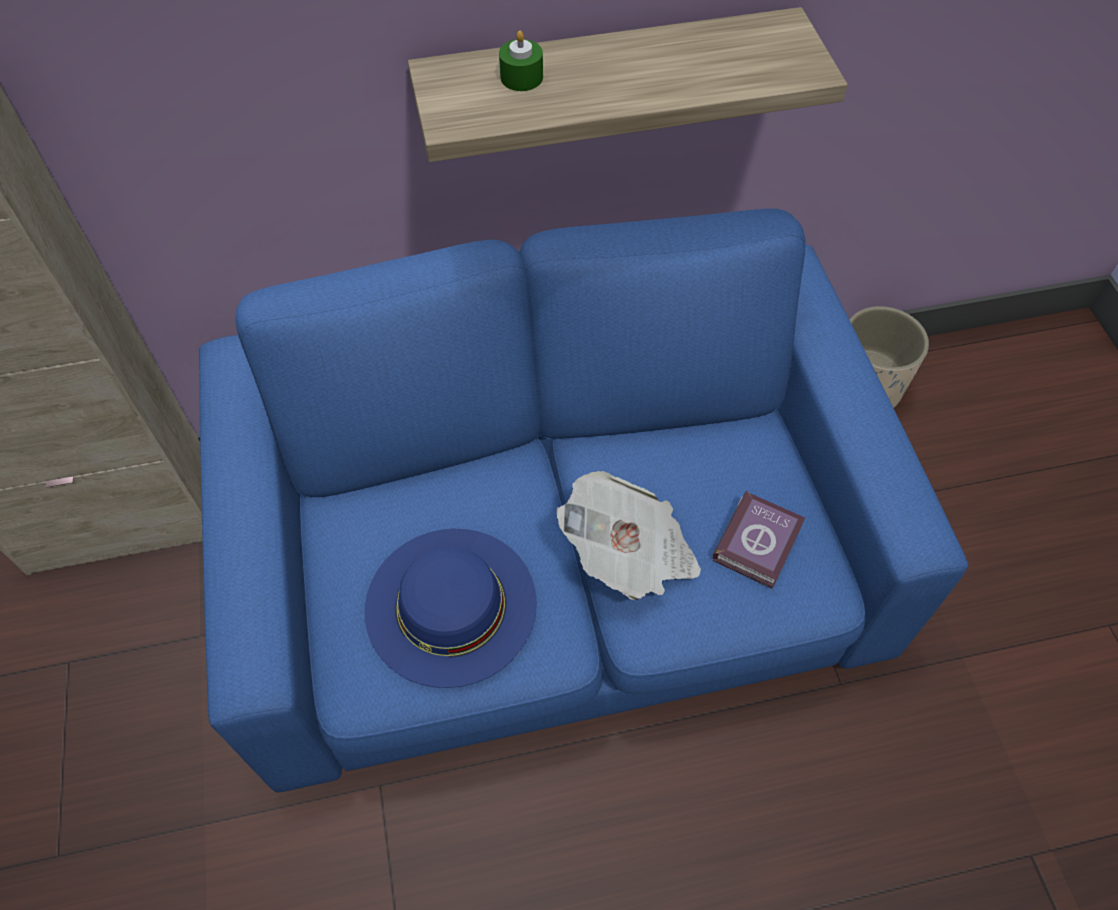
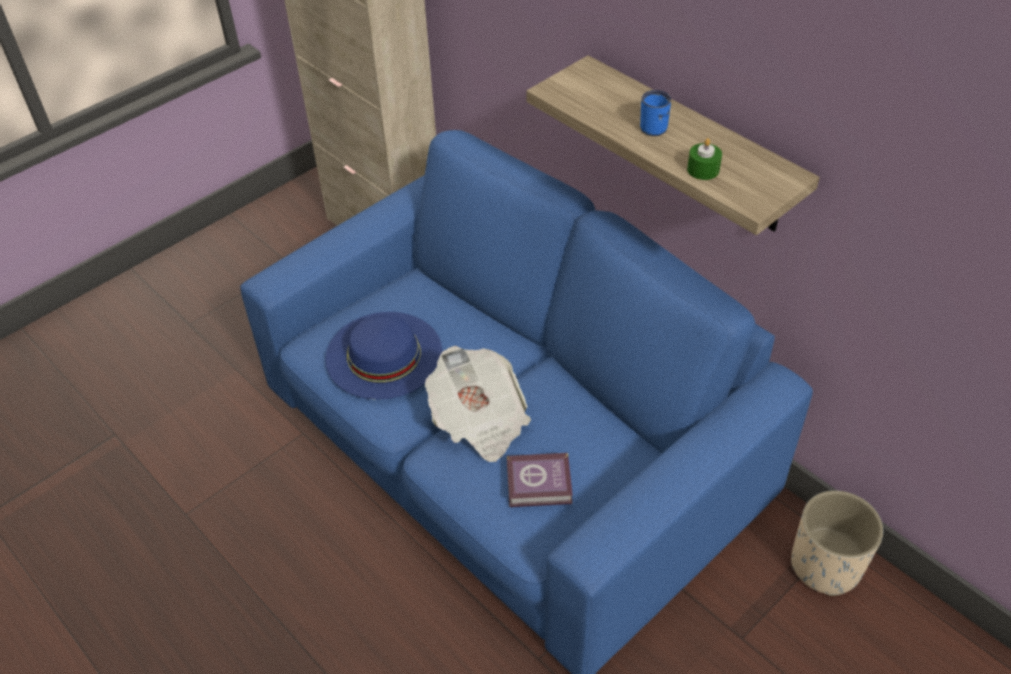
camera: 60 degrees right, 10 degrees down
(521, 77) = (616, 97): green candle -> green candle (703, 169)
(608, 74) = (655, 125): none -> blue mug

